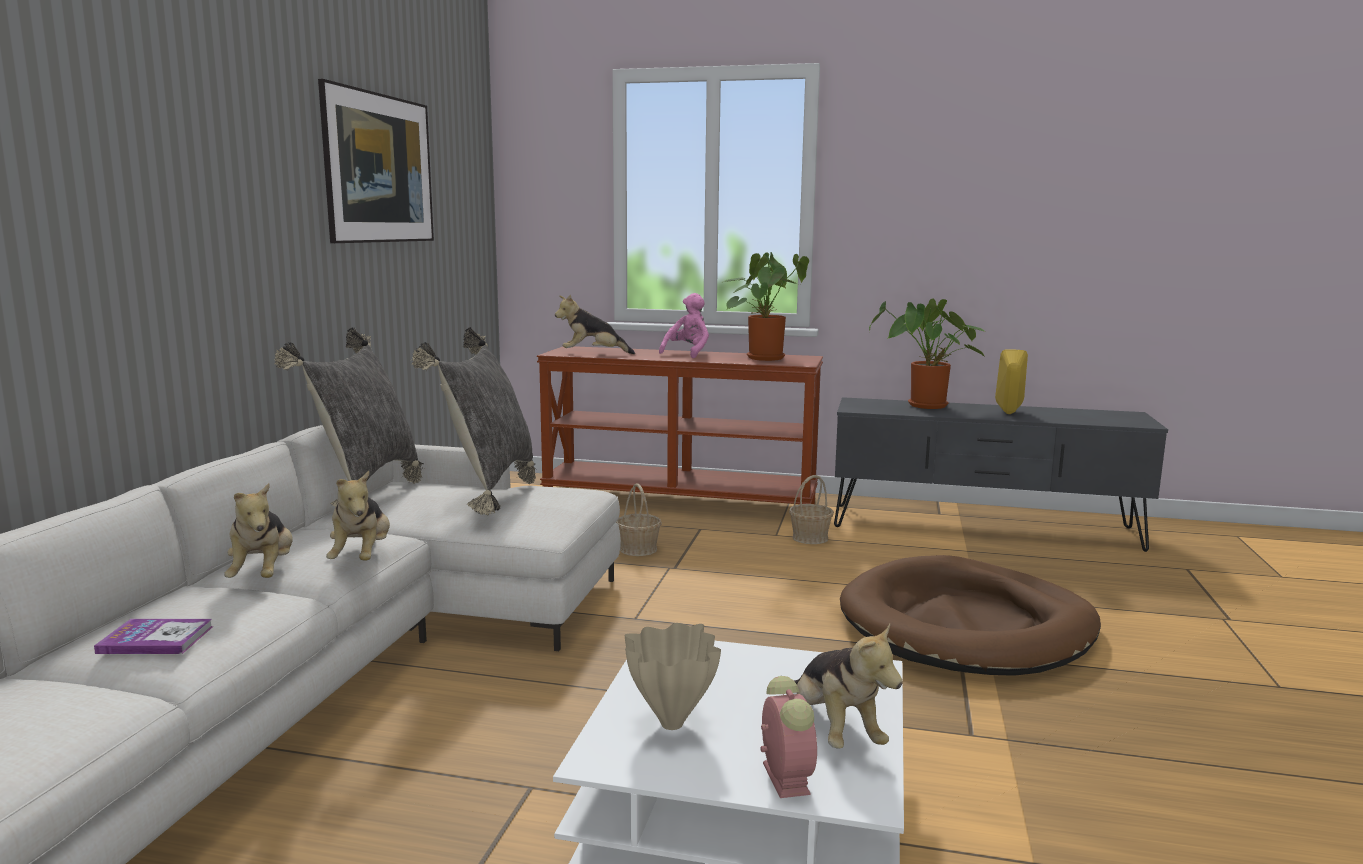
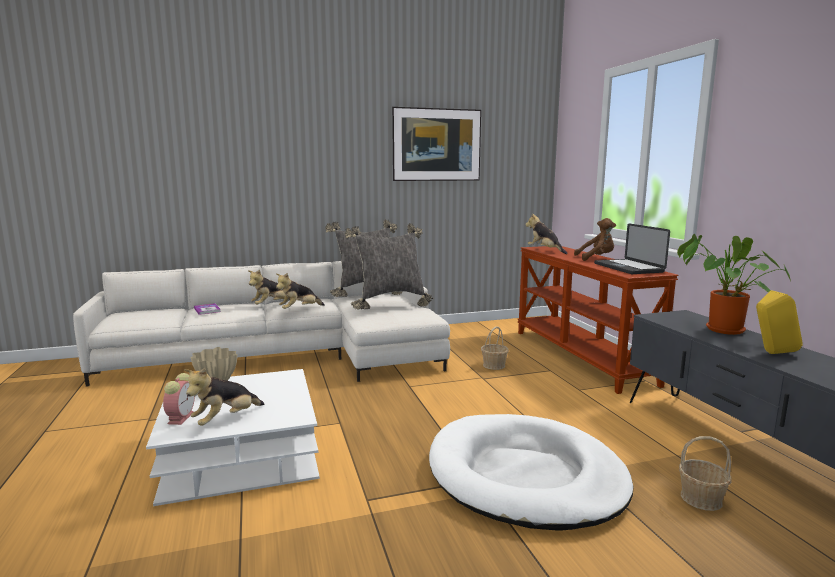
camera: 60 degrees right, 0 degrees up
(688, 353) = (596, 258): pink plush toy -> brown plush toy
(764, 357) = (628, 268): potted plant -> laptop
(784, 776) = (181, 417): alarm clock -> alarm clock turned 45 degrees counterclockwise
(810, 538) = (593, 399): basket -> basket (701, 499)
(966, 626) = (525, 476): brown dog bed -> white dog bed

